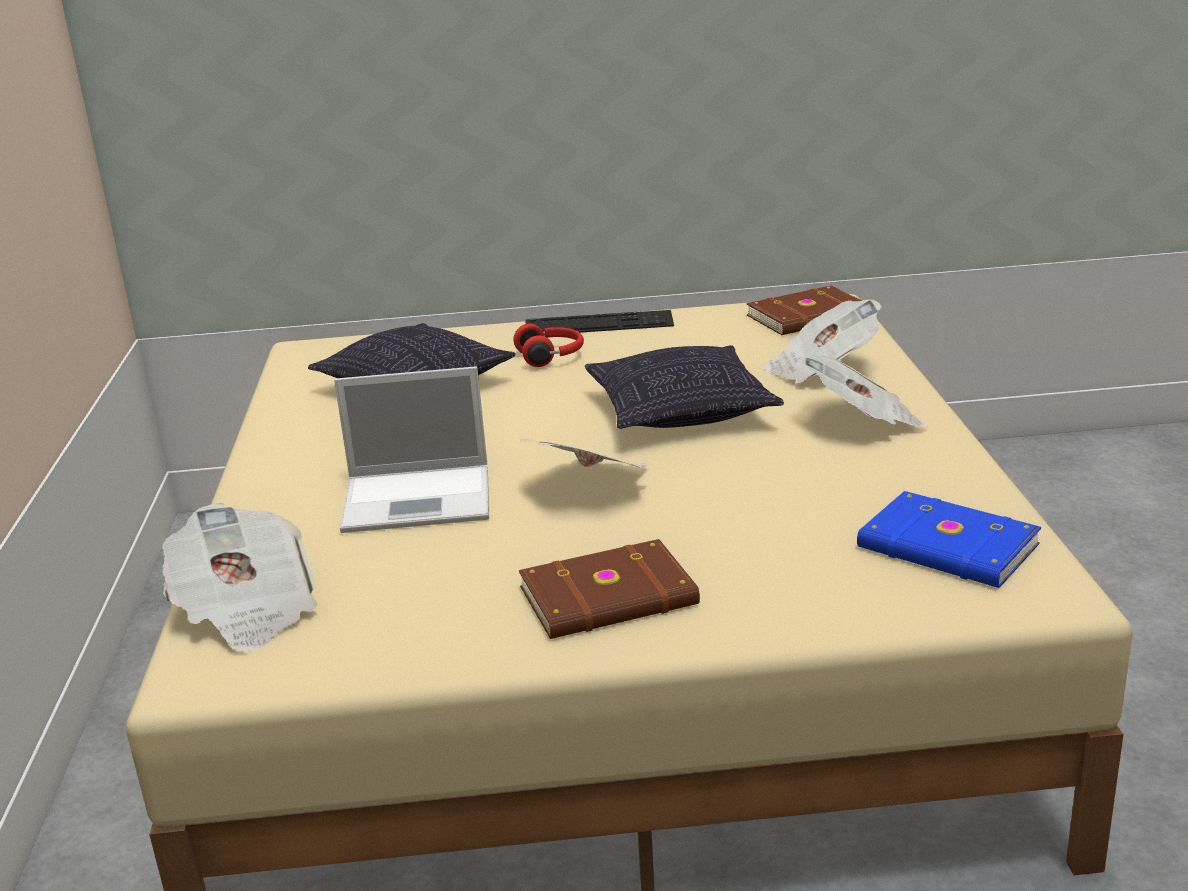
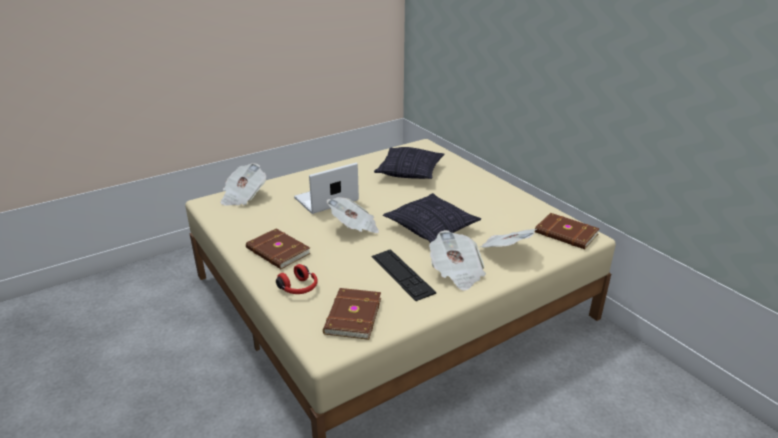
camera: 60 degrees right, 5 degrees up
(421, 499) = (325, 200): laptop -> laptop turned 90 degrees clockwise
(551, 357) = (460, 188): red headphones -> red headphones (299, 288)
(599, 324) = (503, 188): keyboard -> keyboard (402, 274)
(947, 548) = (351, 316): blue book -> brown book

